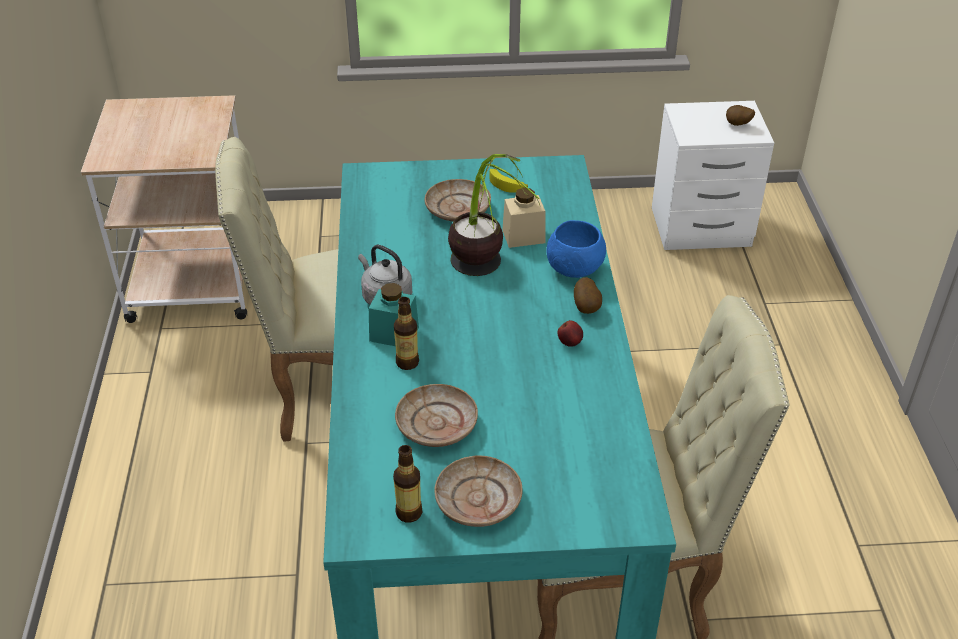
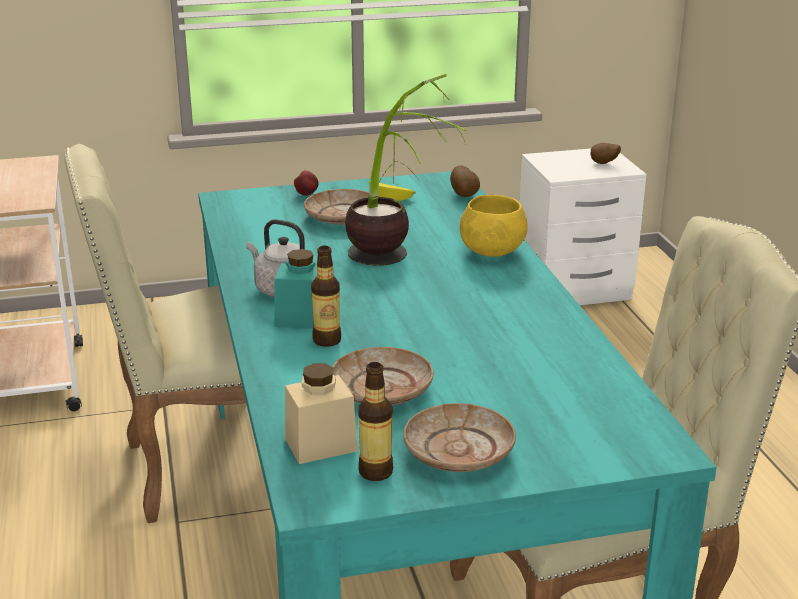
camera: 10 degrees left, 15 degrees down
(523, 236) = (424, 232): beige jar -> beige jar (321, 444)
(570, 343) = (512, 308): apple -> apple (307, 194)
(574, 269) = (491, 252): blue bowl -> yellow bowl
(587, 308) = (519, 280): potato -> potato (465, 195)

